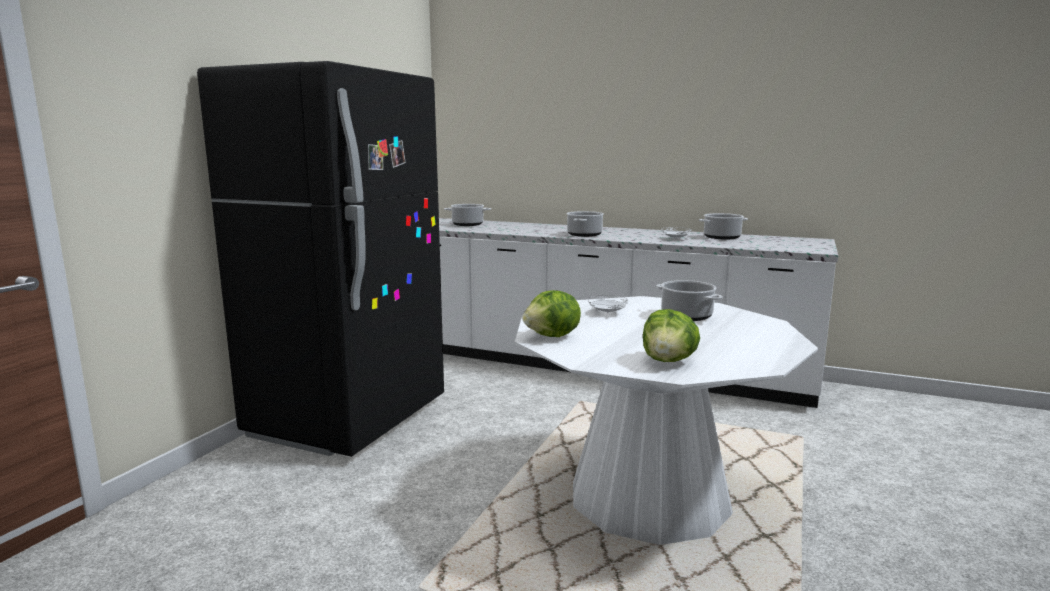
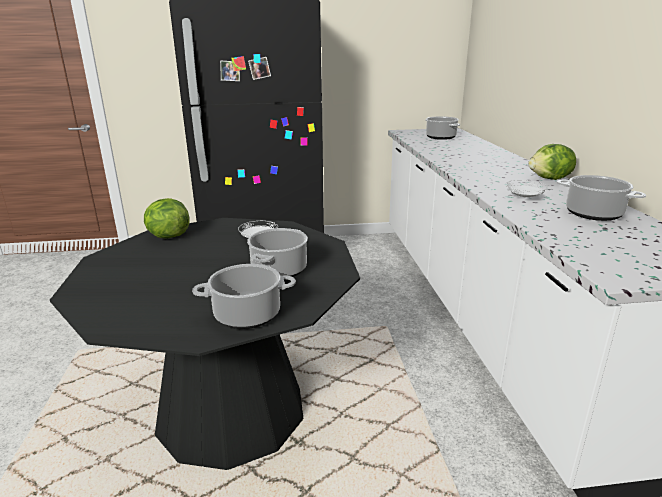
camera: 60 degrees right, 10 degrees up
(584, 235) = (468, 168): cooking pot -> cooking pot (246, 315)
(649, 498) = (231, 411): white dining table -> black dining table
(668, 361) = (114, 285): lettuce -> lettuce (550, 179)

